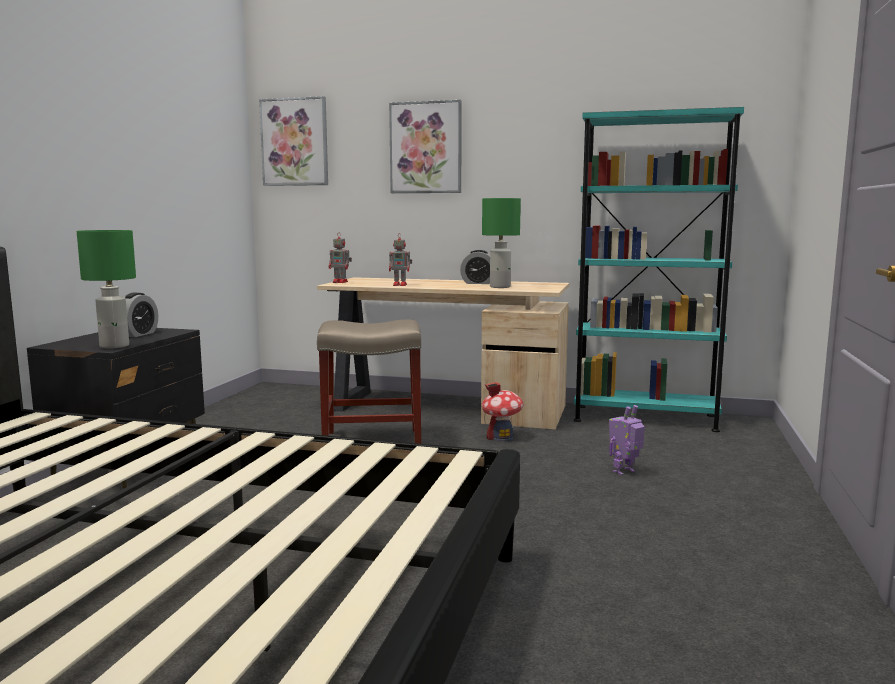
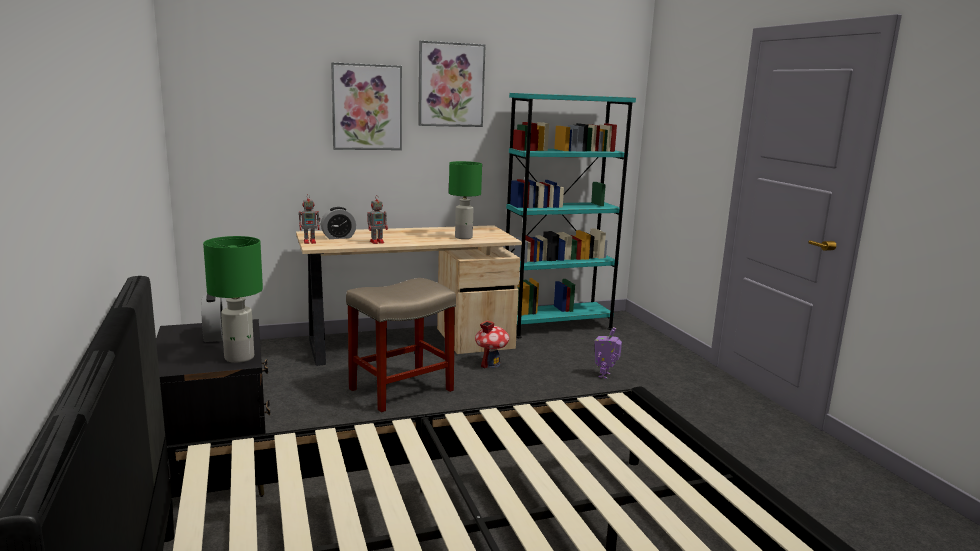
camera: 35 degrees left, 5 degrees up
(295, 142) = (221, 94): picture -> picture (451, 85)
(478, 283) = (432, 232): alarm clock -> alarm clock (338, 237)

